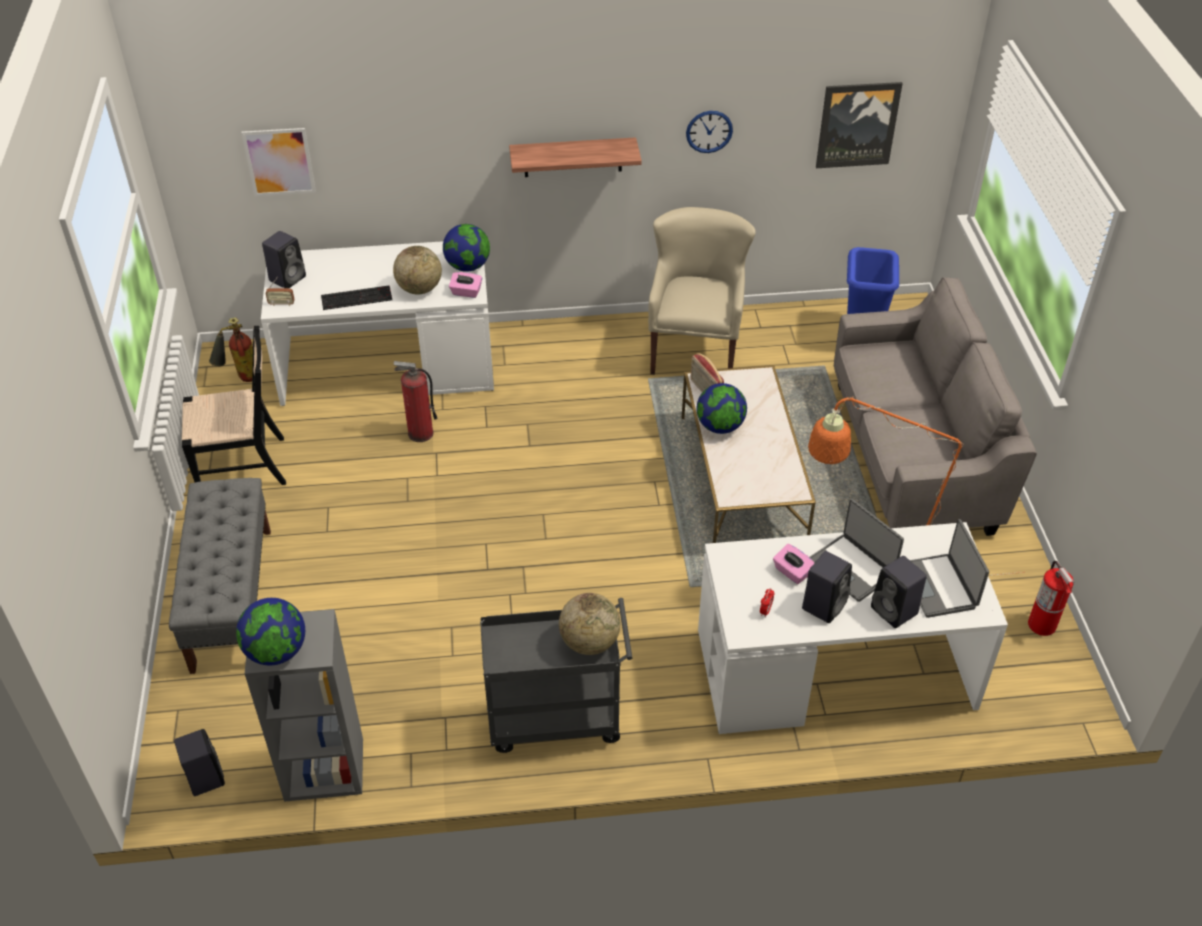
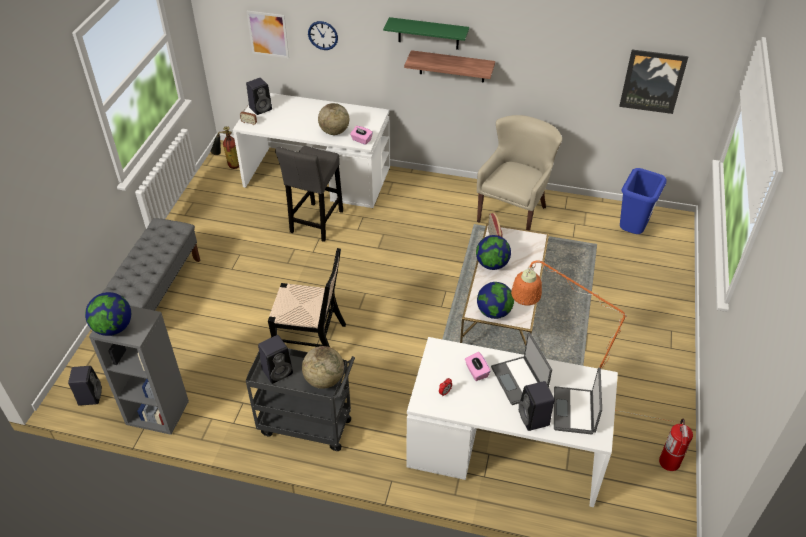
camera: 20 degrees right, 0 degrees up
(242, 466) = (204, 217): chair -> chair (311, 339)
(357, 297) = (295, 129): keyboard -> none
(420, 433) = (315, 224): fire extinguisher -> grey stool
(468, 266) = (371, 124): globe -> globe (494, 312)
(534, 116) = (428, 33): none -> green shelf
(709, 131) = (545, 66): wall clock -> wall clock (323, 35)
(824, 604) = (487, 400): black speaker -> black speaker (278, 371)
(912, 456) = (630, 319): grey sofa -> none

